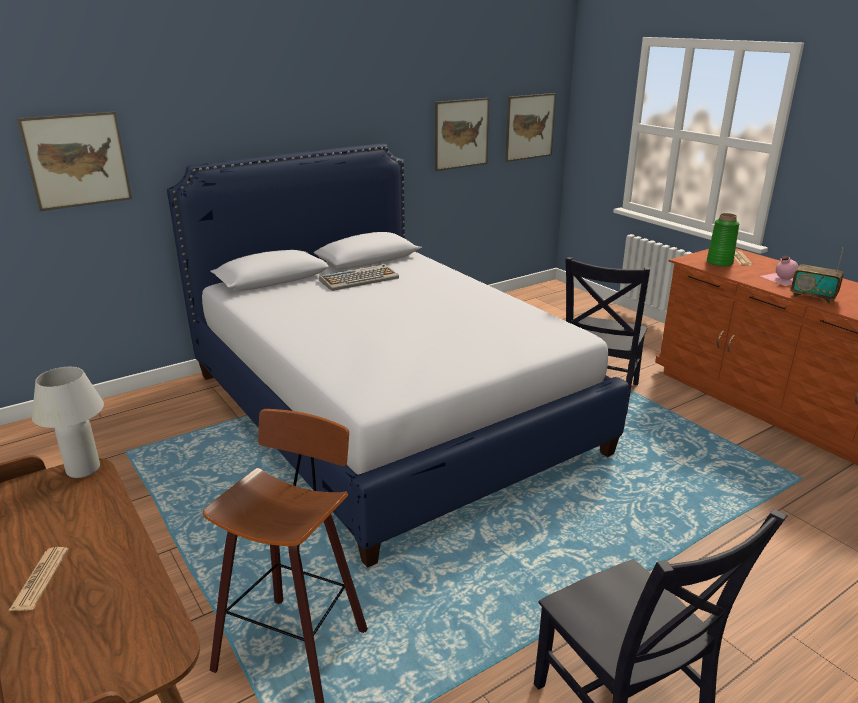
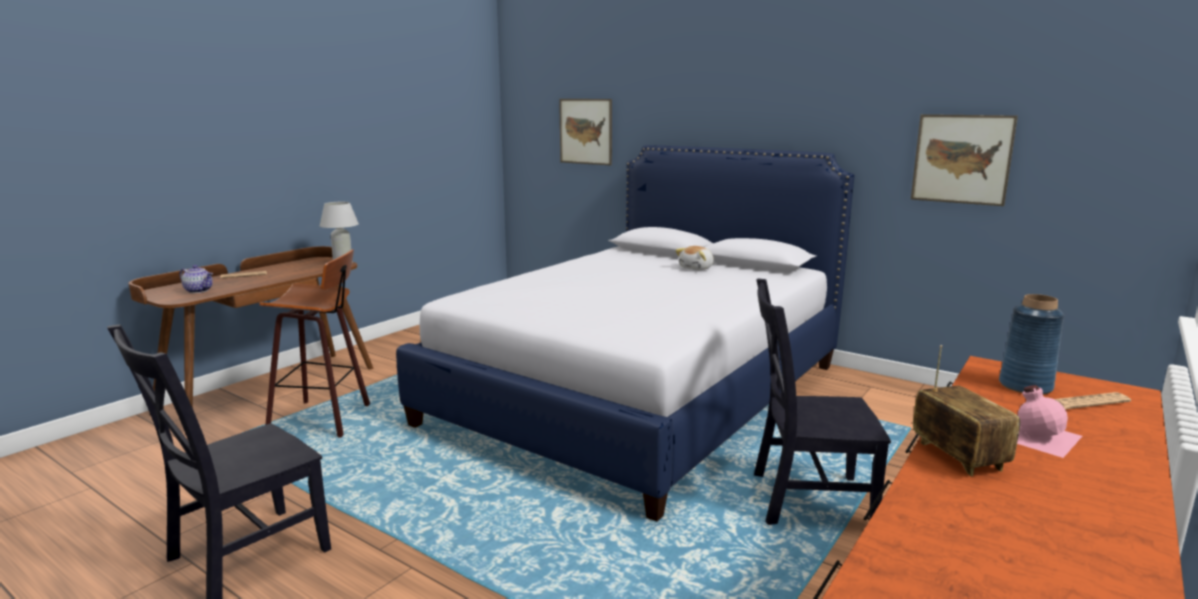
camera: 70 degrees right, 10 degrees down
(114, 630) = (199, 290): none -> teapot
(359, 279) = (697, 268): keyboard -> plush toy
(530, 127) = (1108, 166): picture -> none
(719, 263) = (1025, 386): green vase -> blue vase
(812, 297) = (958, 456): radio -> radio turned 150 degrees clockwise

